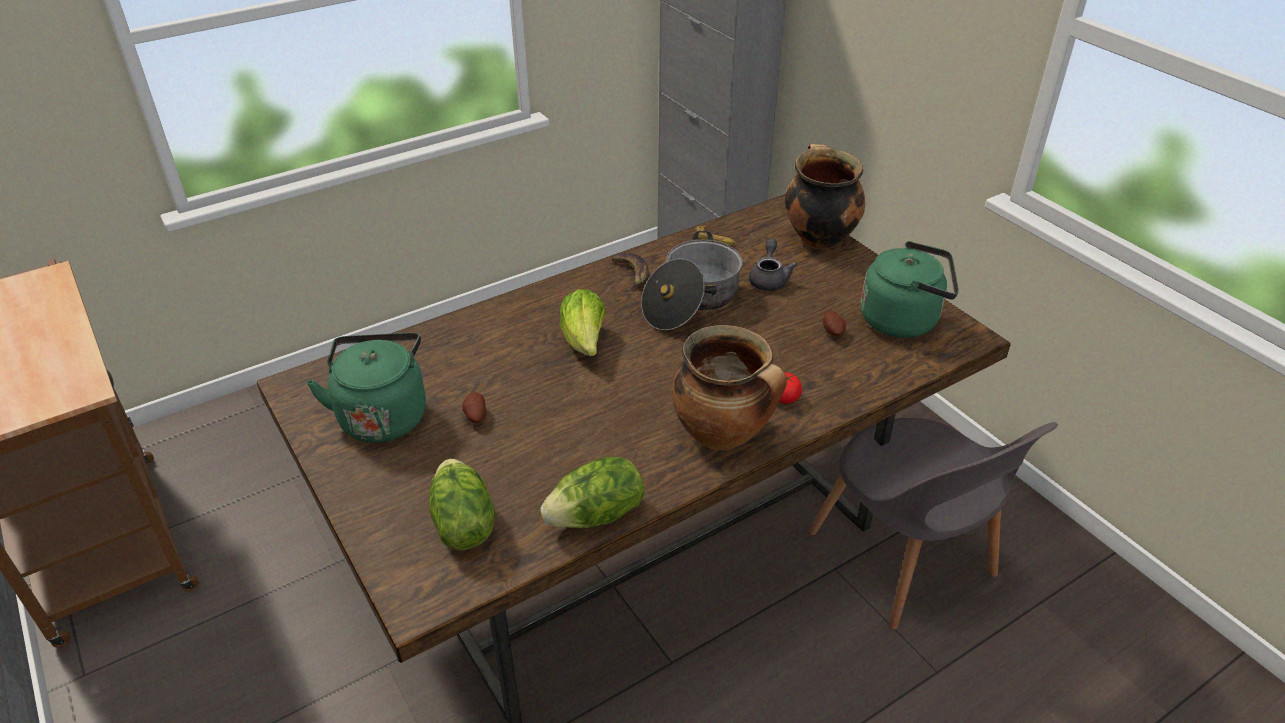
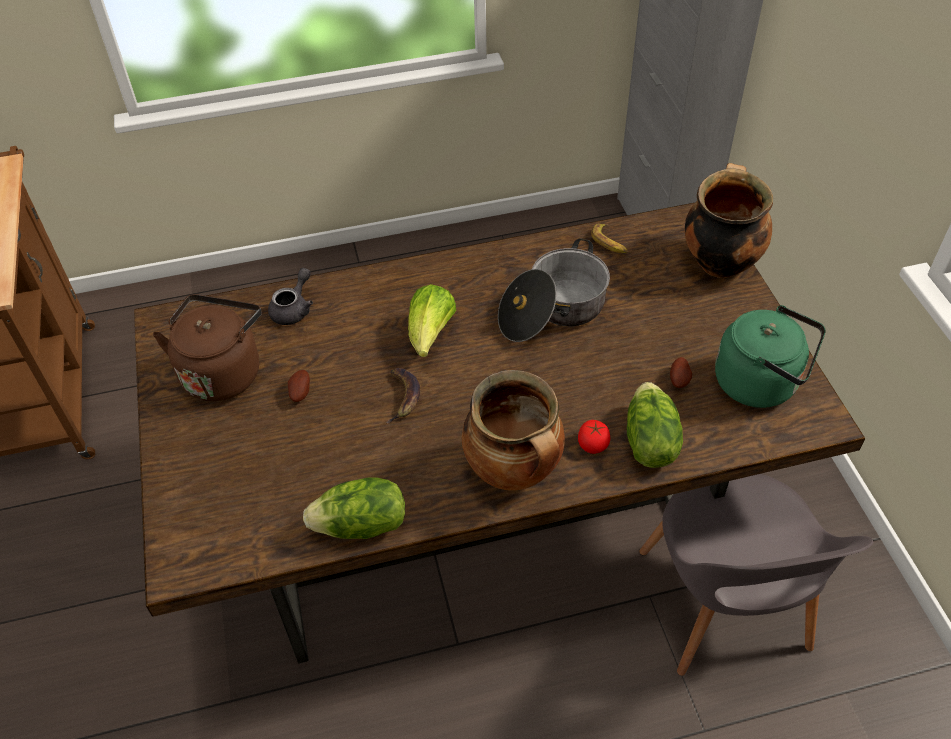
camera: 20 degrees right, 10 degrees up
(383, 415) = (222, 371): green kettle -> brown kettle
(462, 524) = (244, 502): lettuce -> lettuce (648, 441)
(631, 274) = (508, 266): banana -> banana (403, 397)
(769, 279) = (643, 301): grey teapot -> grey teapot (294, 309)

